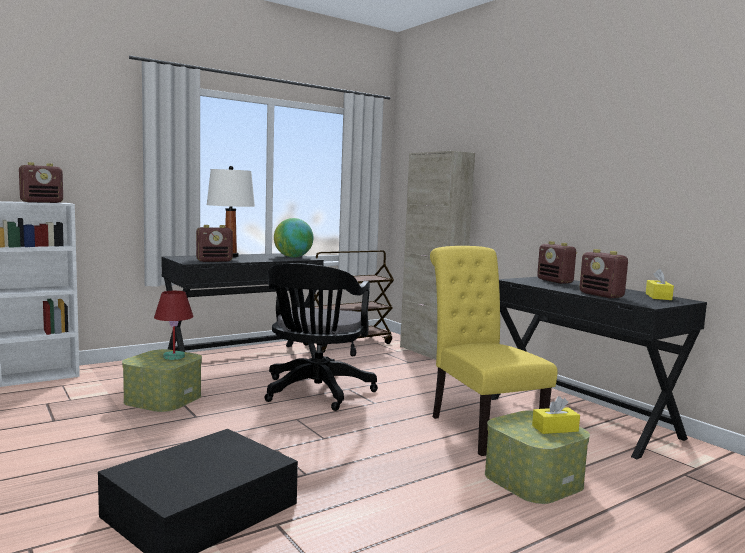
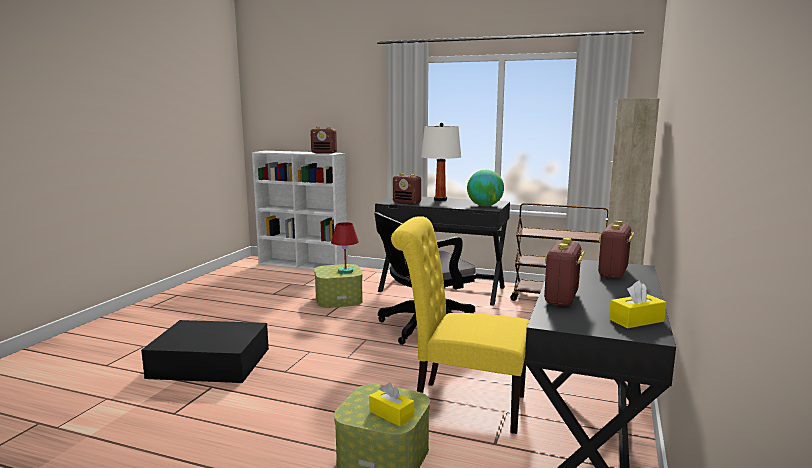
camera: 55 degrees right, 5 degrees up
(480, 428) = (461, 404): yellow chair -> yellow chair turned 105 degrees counterclockwise

